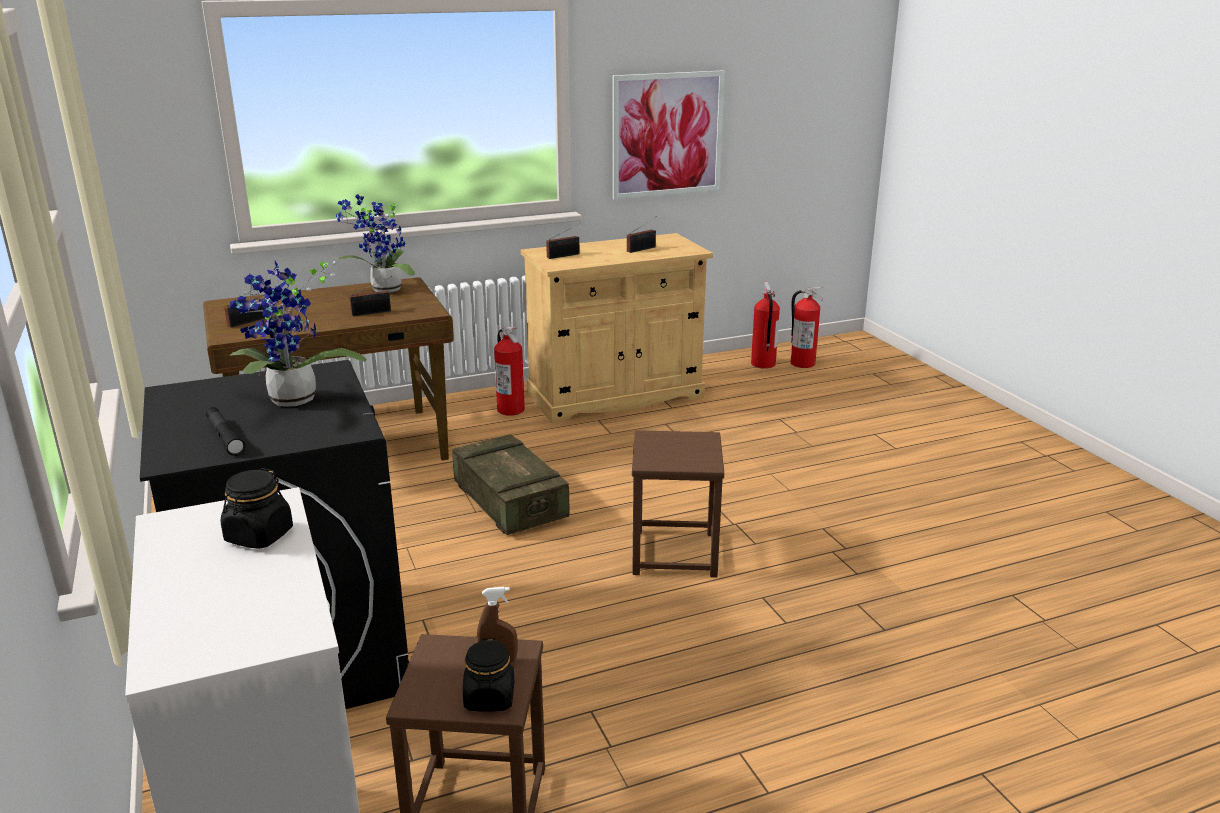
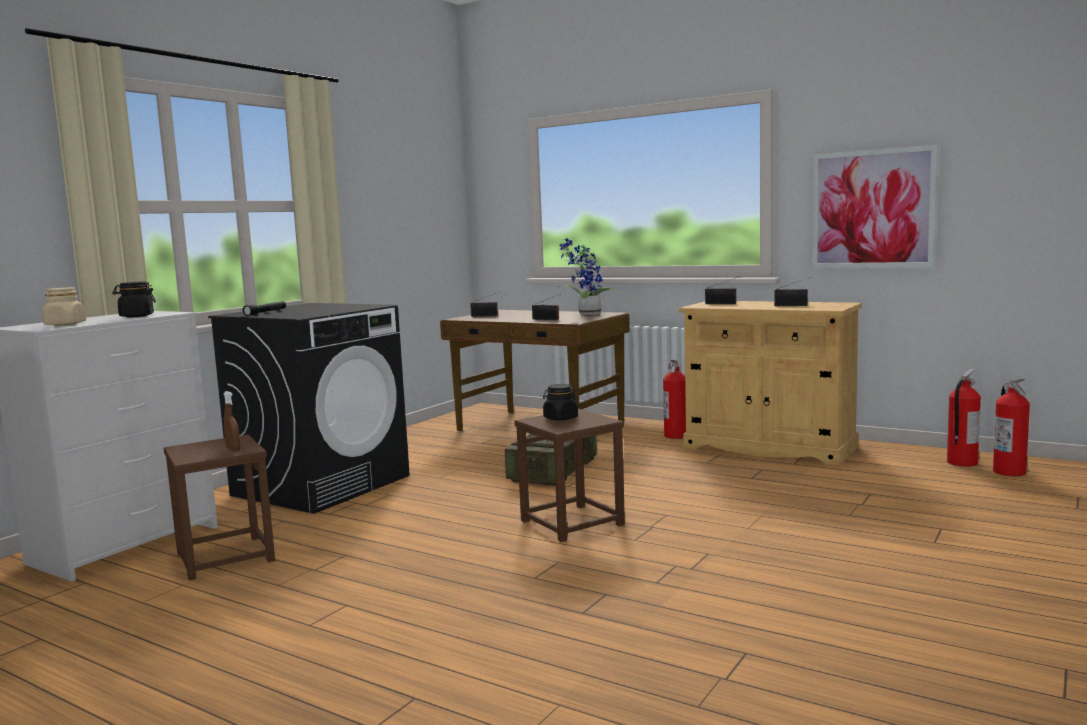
camera: 55 degrees right, 15 degrees down
(266, 608) = (65, 324): none -> beige jar
(293, 402) = (323, 309): potted plant -> none
(489, 698) = (195, 455): black jar -> black jar (560, 418)

